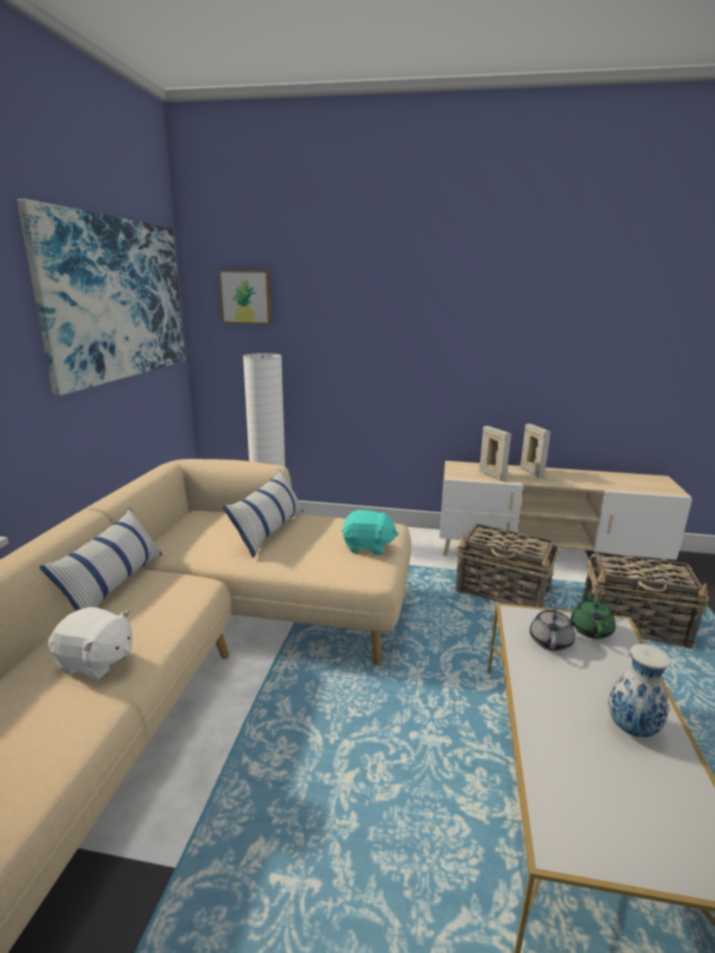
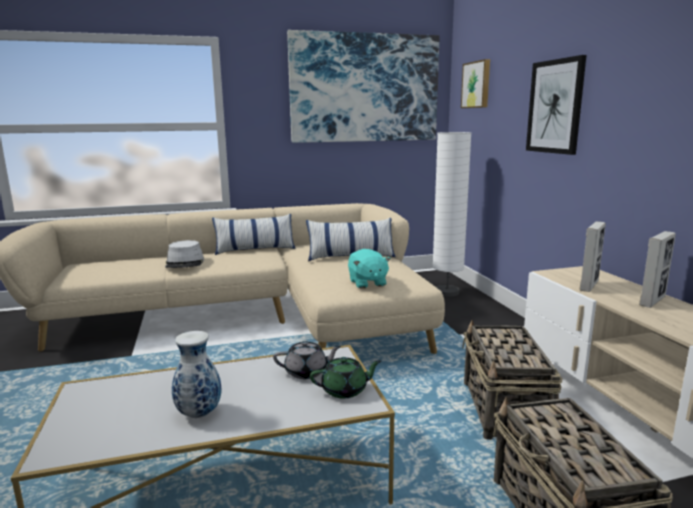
camera: 65 degrees right, 5 degrees down
(96, 662) = (185, 263): white plush toy -> grey hat
(384, 329) = (555, 107): none -> picture

